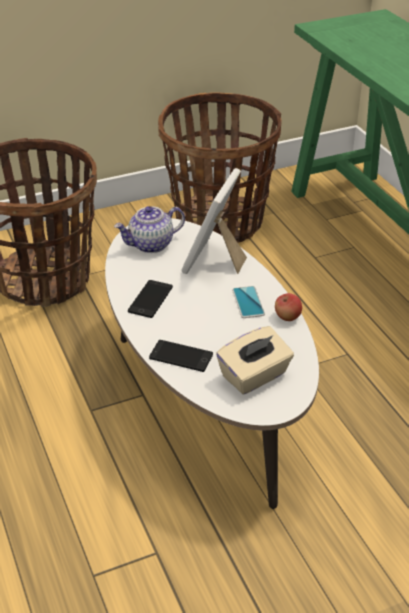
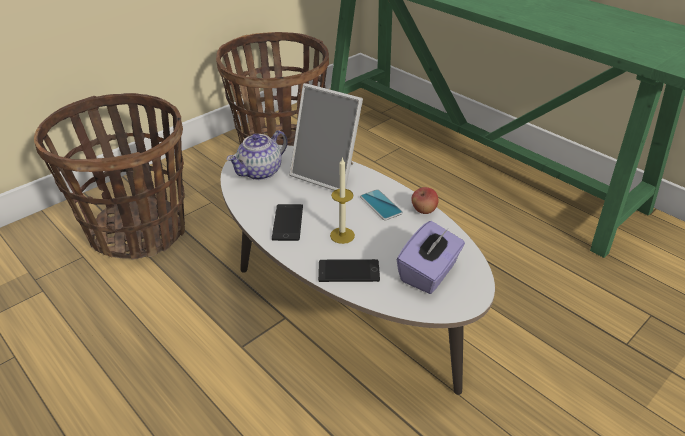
camera: 20 degrees left, 0 degrees up
(194, 322) = (342, 235): none -> candle
(214, 260) = (328, 174): picture frame -> picture frame turned 60 degrees counterclockwise
(254, 376) = (429, 273): beige tissue box -> purple tissue box

